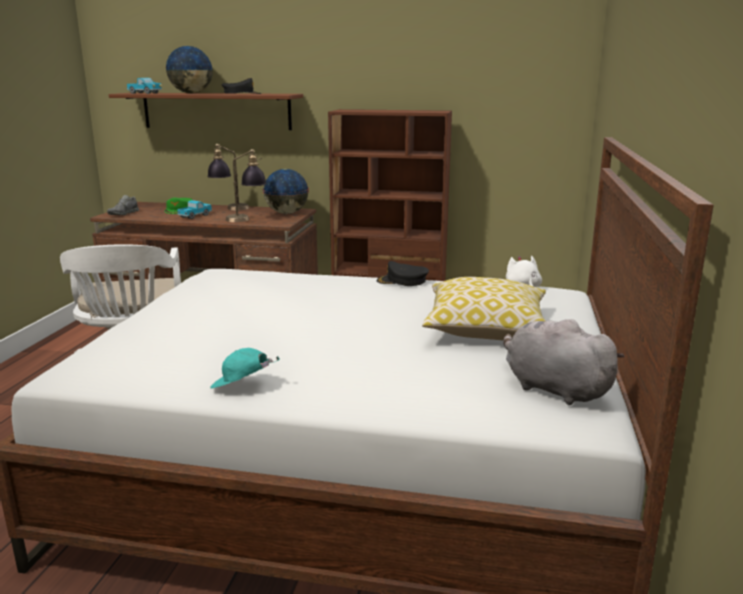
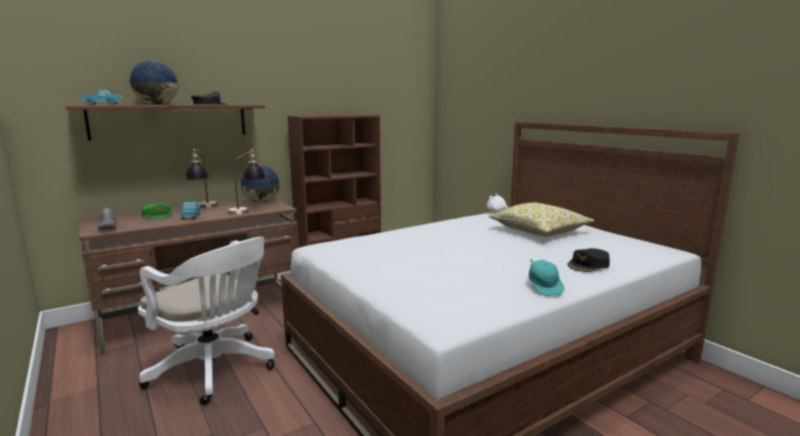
camera: 45 degrees left, 5 degrees down
(241, 386) = (544, 287): turquoise cap -> turquoise cap turned 60 degrees counterclockwise
(402, 281) = (440, 223): black cap -> black cap (588, 265)
(552, 388) = (626, 243): grey plush toy -> none

